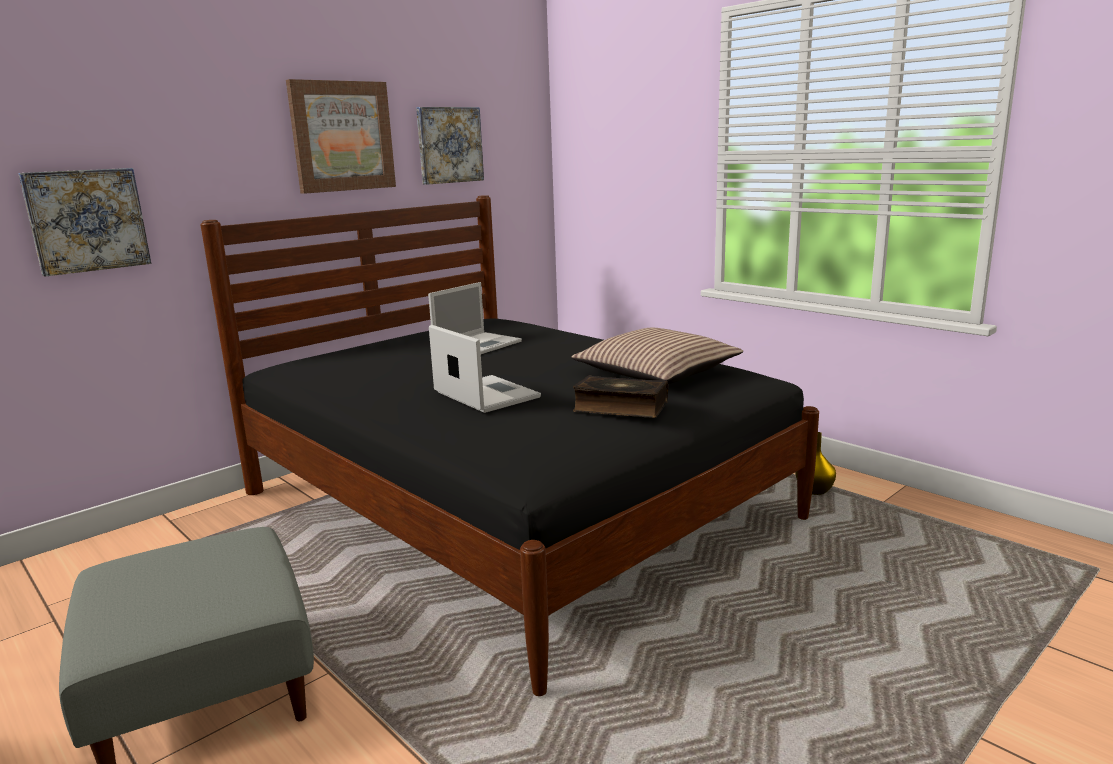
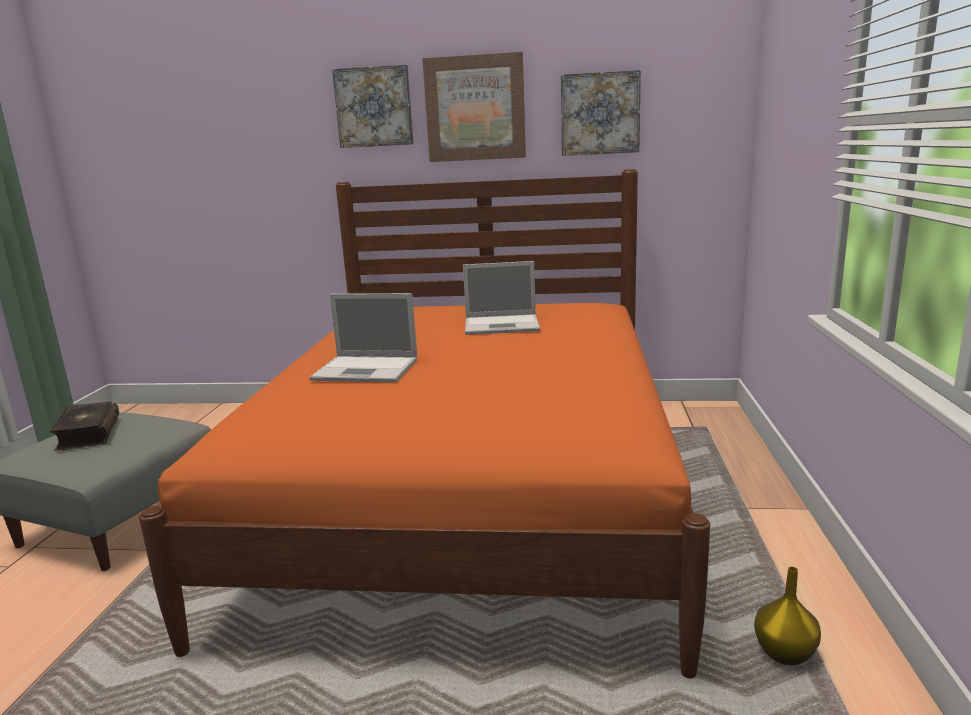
camera: 50 degrees right, 0 degrees up
(87, 220) = (268, 178): picture -> picture (374, 107)
(485, 395) = (368, 370): laptop -> laptop turned 90 degrees clockwise
(510, 505) = (470, 494): black bed -> orange bed
(620, 408) = (399, 420): book -> book (87, 435)
(656, 373) = (539, 399): pillow -> none

